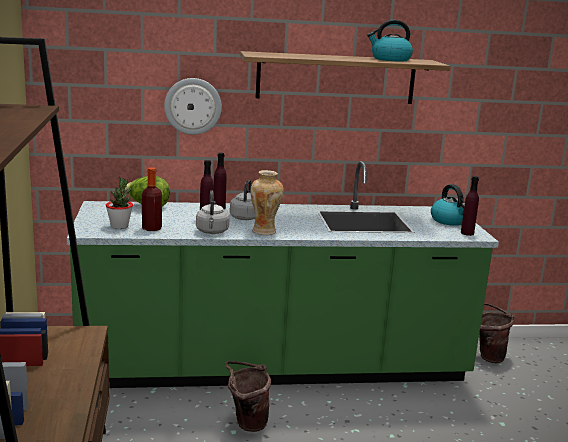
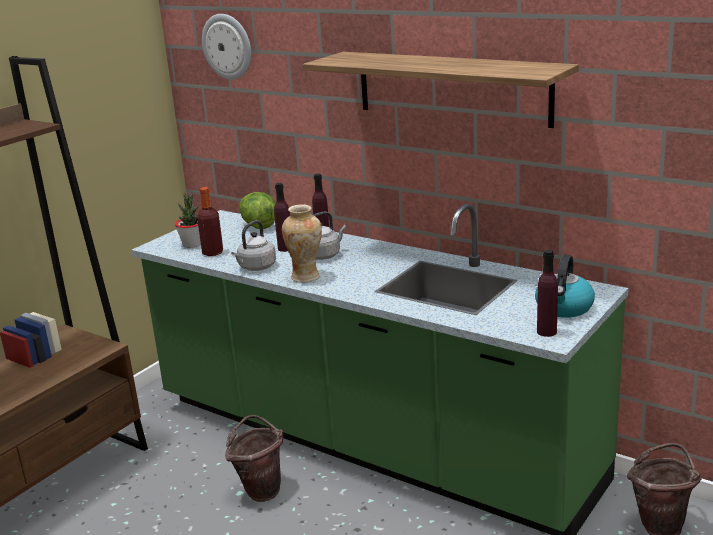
camera: 45 degrees right, 5 degrees up
(193, 106) = (304, 115): wall clock -> wall clock (227, 46)
(390, 59) = (494, 66): kettle -> none

